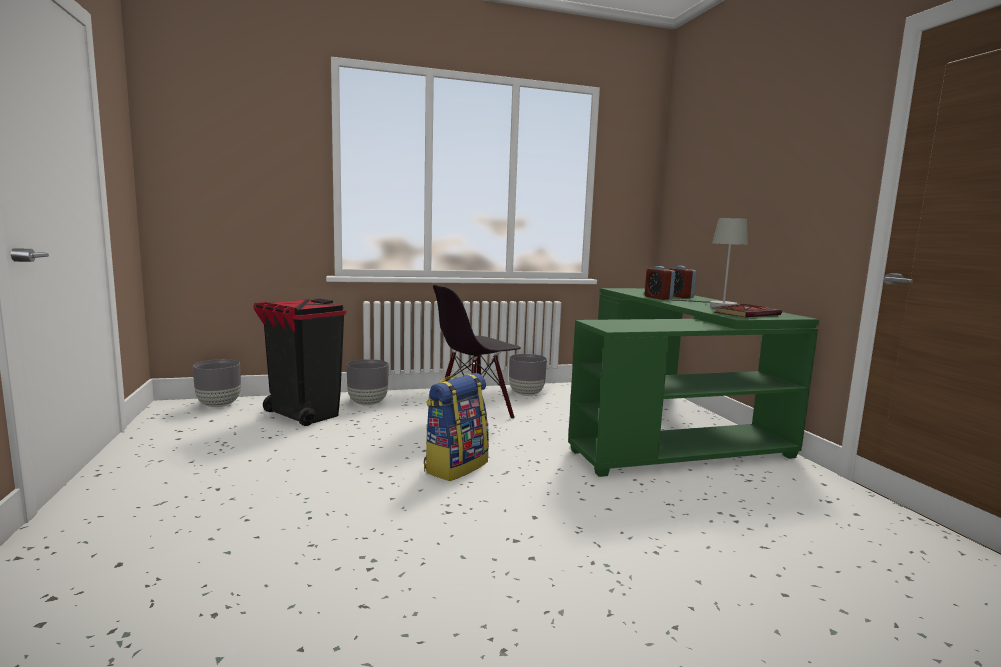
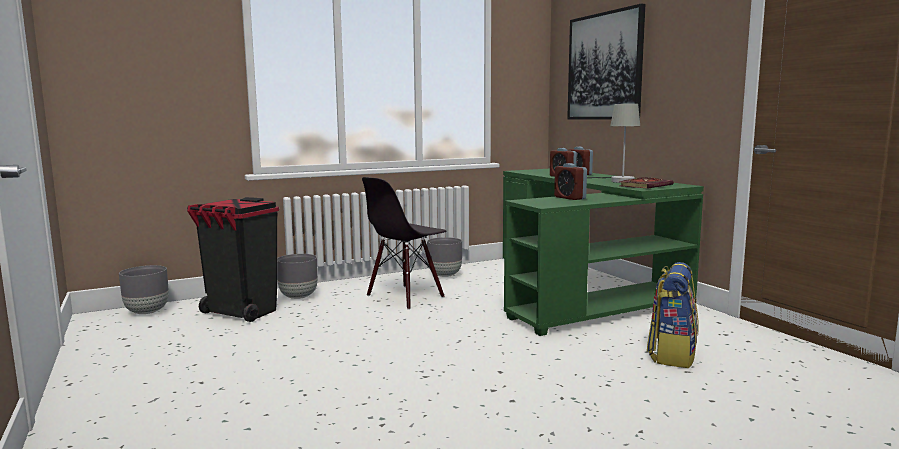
camera: 10 degrees left, 0 degrees up
(455, 466) = (412, 341): backpack -> backpack (671, 354)
(651, 322) = (569, 198): none -> alarm clock
(718, 178) = (604, 66): none -> picture

